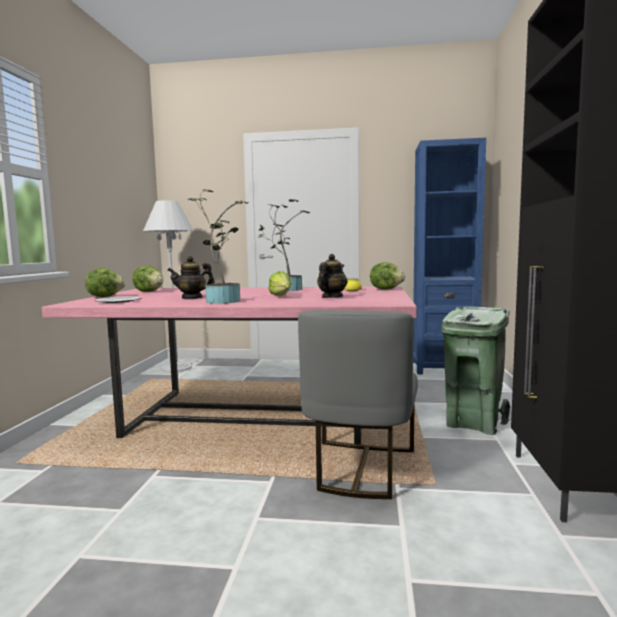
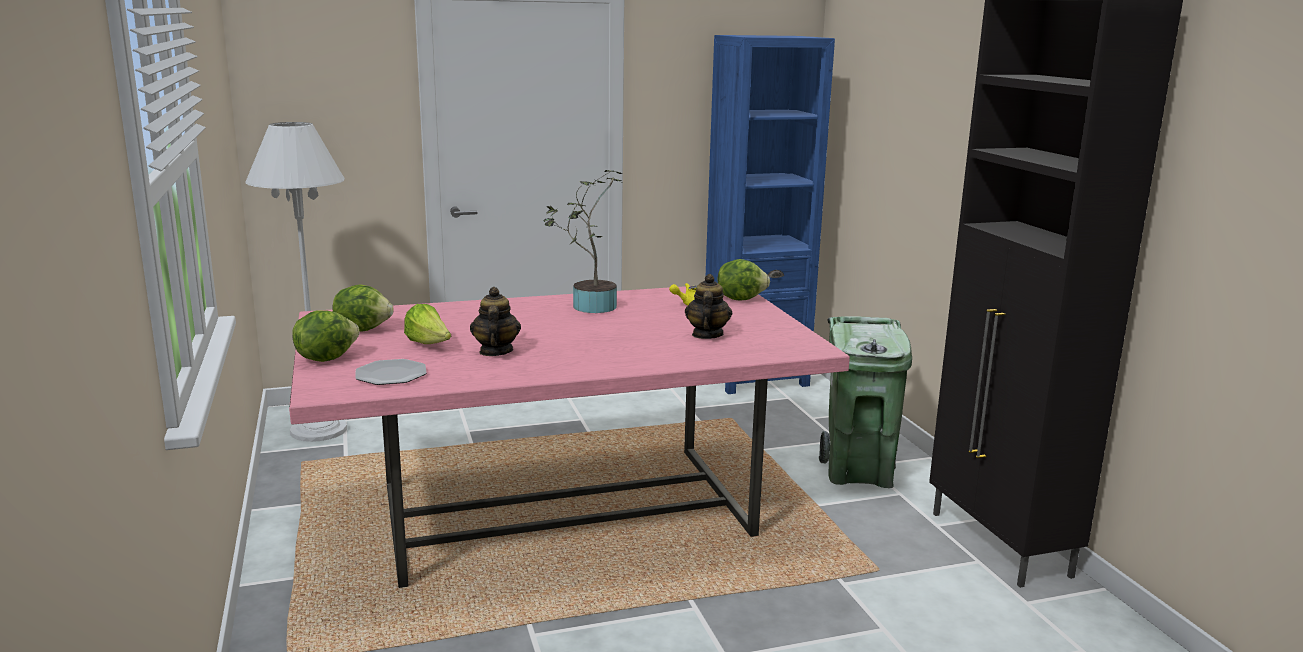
camera: 25 degrees left, 10 degrees up
(192, 298) = (495, 351): teapot -> teapot turned 135 degrees clockwise
(223, 301) = (567, 359): potted plant -> none
(281, 296) = (629, 336): lettuce -> lettuce (429, 344)
(360, 469) = (783, 567): grey chair -> none

